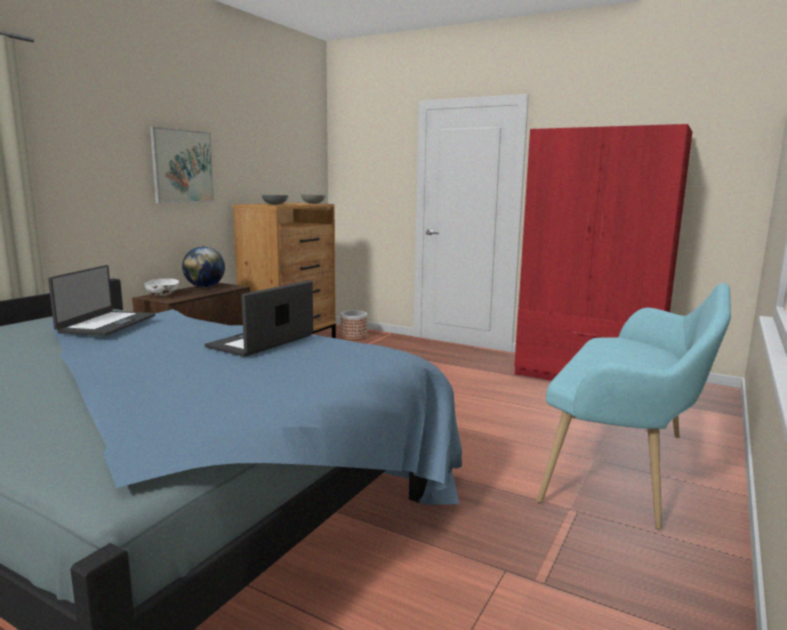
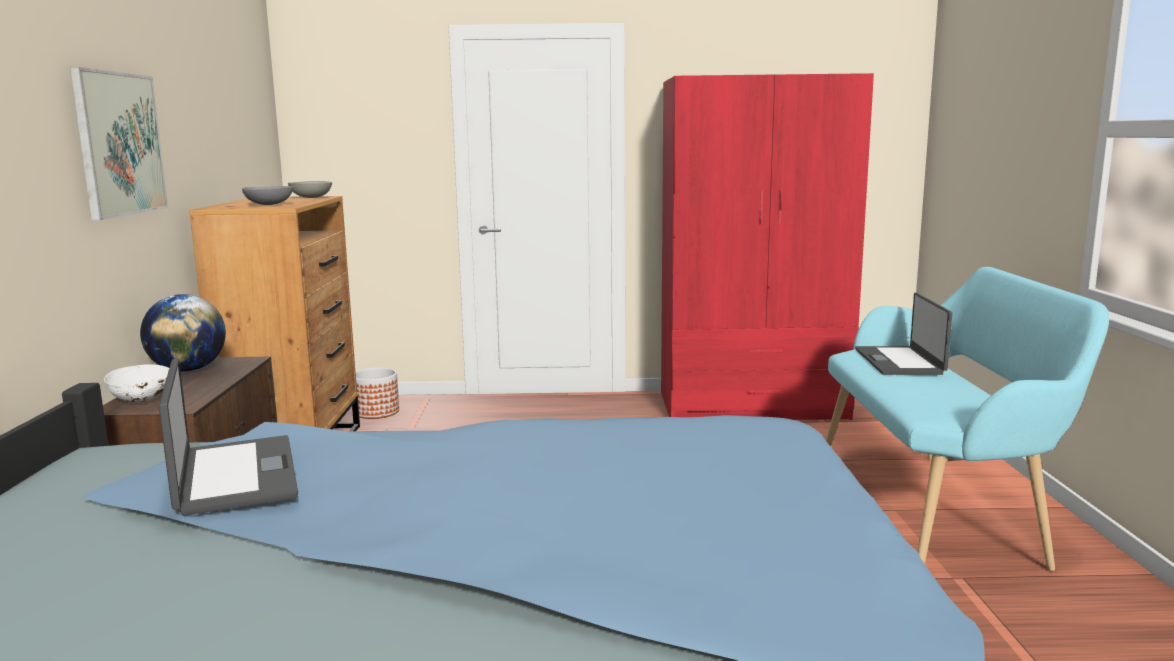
camera: 30 degrees left, 0 degrees up
(262, 342) = (583, 446): laptop -> laptop (900, 361)

